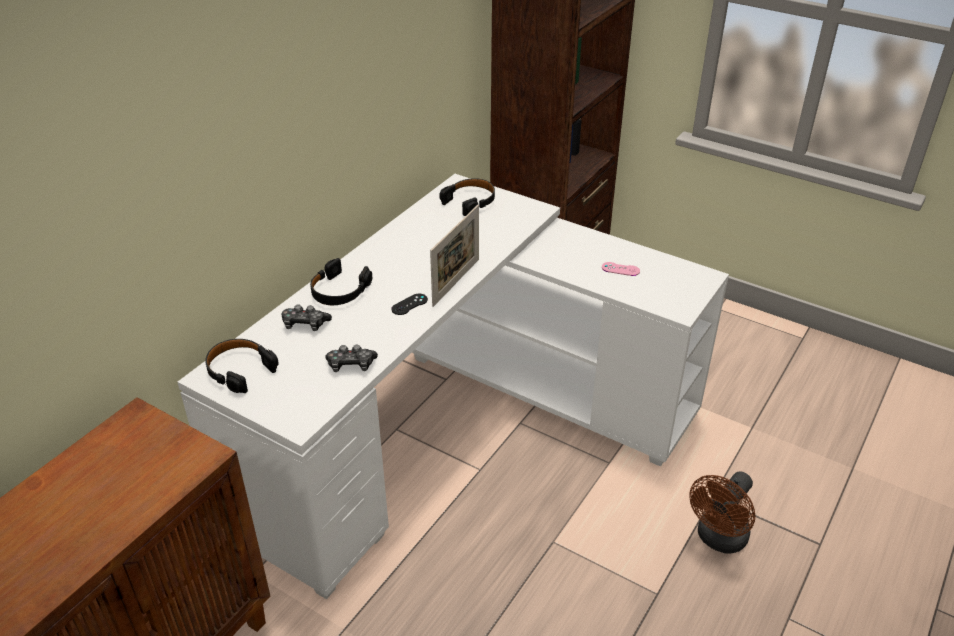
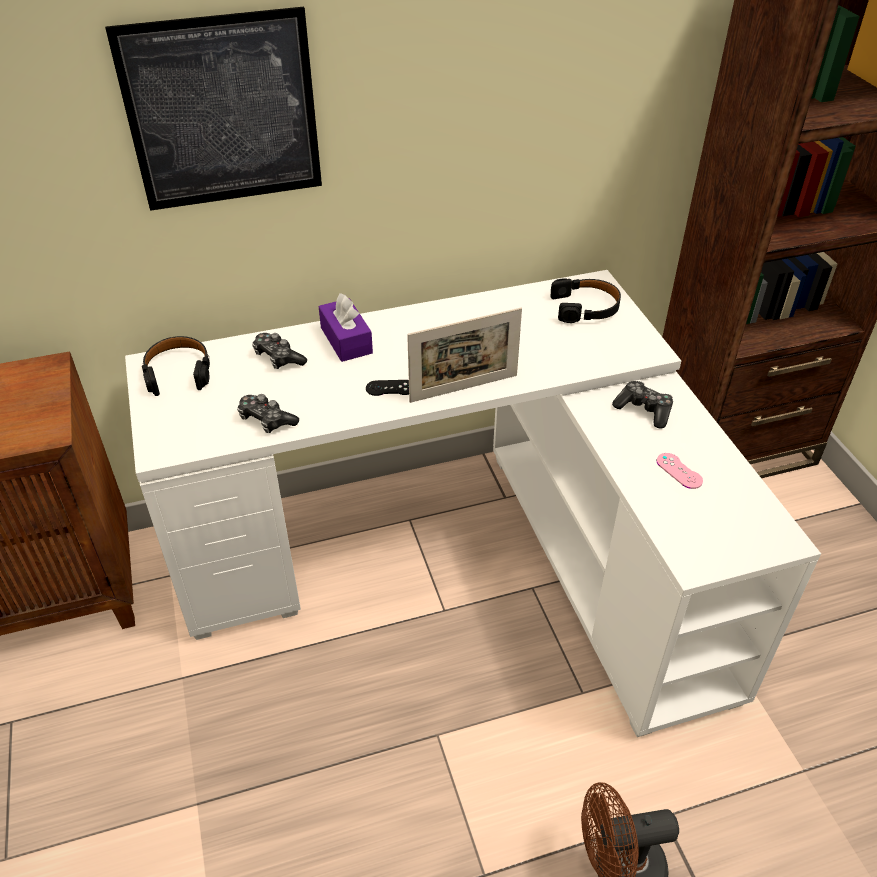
camera: 40 degrees right, 5 degrees up
(225, 134) = (223, 112): none -> picture
(339, 291) = (346, 340): black headphones -> purple tissue box
(565, 246) = (644, 410): none -> game controller

